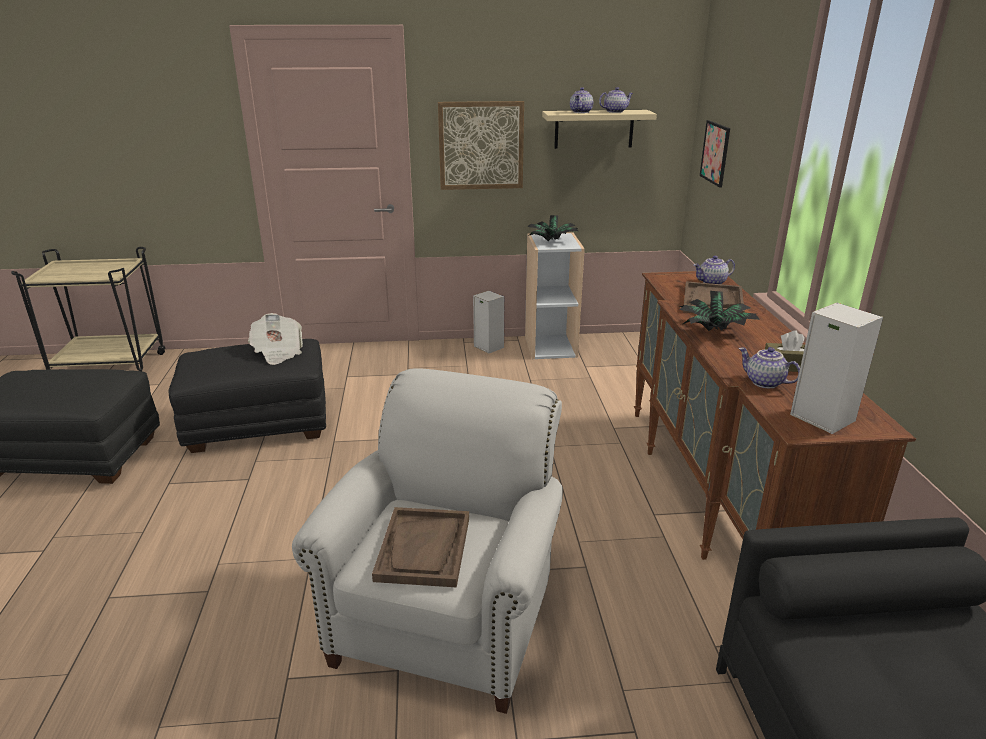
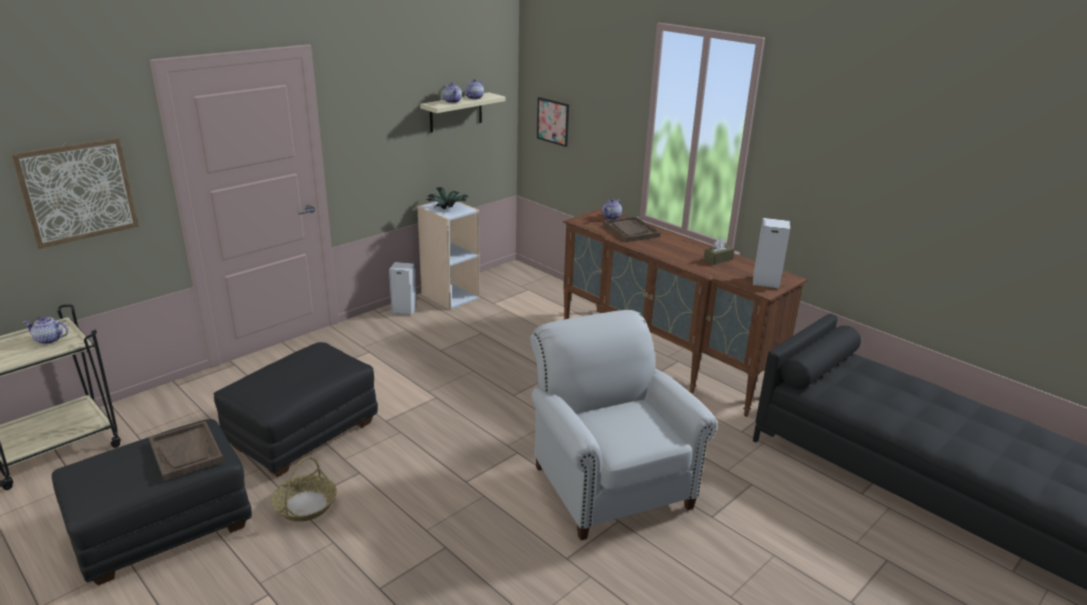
camera: 40 degrees left, 0 degrees up
(173, 487) = (305, 505): none -> basket
(278, 352) = (316, 361): newspaper -> none
(424, 549) = (632, 429): brown tray -> brown tray (186, 452)
(481, 144) = (377, 138): picture -> picture (78, 190)
(716, 331) = (659, 249): potted plant -> none
(764, 382) = (720, 272): teapot -> teapot (48, 340)

